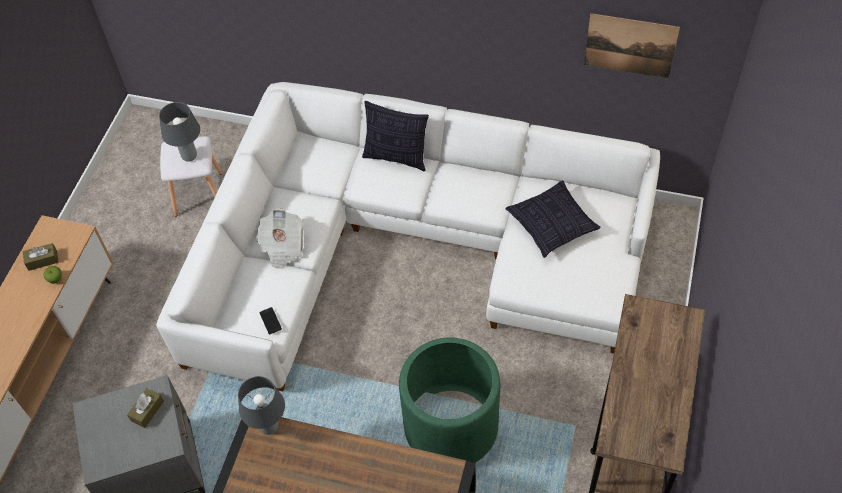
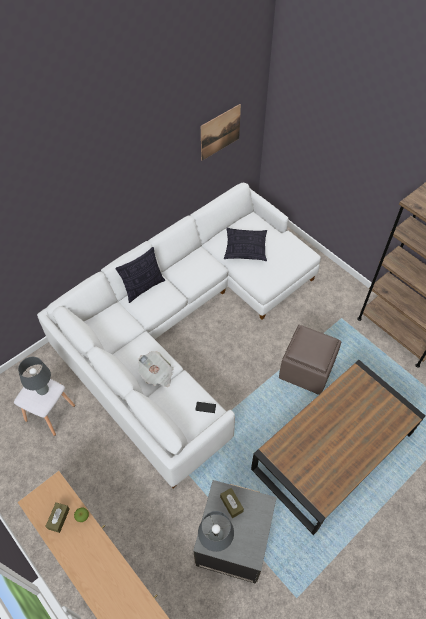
camera: 60 degrees left, 0 degrees up
(268, 427) = (274, 446): grey table lamp -> grey table lamp (215, 541)
(451, 426) = (307, 369): green planter -> brown ottoman

